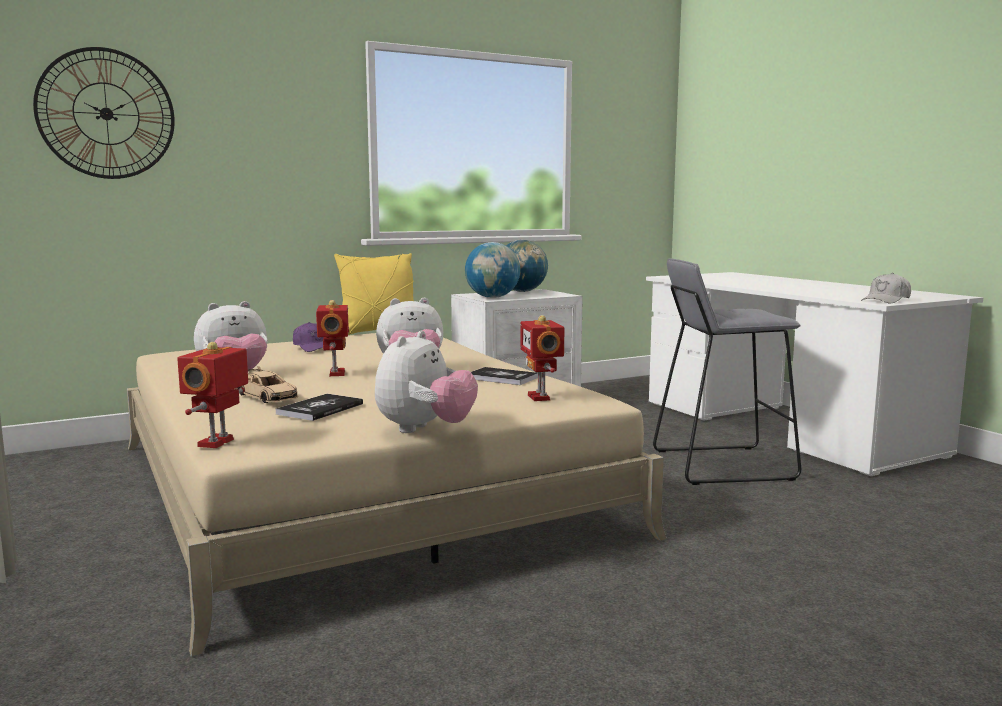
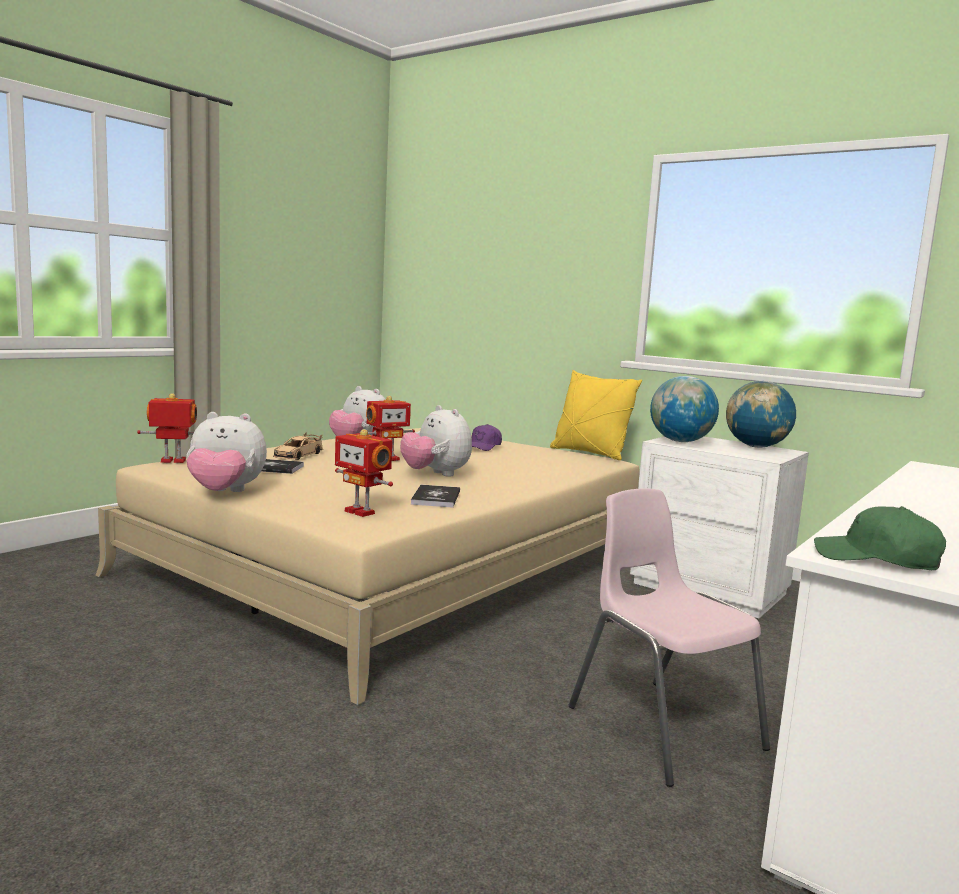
camera: 65 degrees right, 0 degrees up
(106, 114) = (453, 244): wall clock -> none
(540, 397) = (361, 512): toy robot -> toy robot turned 105 degrees counterclockwise
(721, 464) = (662, 726): grey stool -> pink chair
(886, 300) = (877, 559): white cap -> green cap

